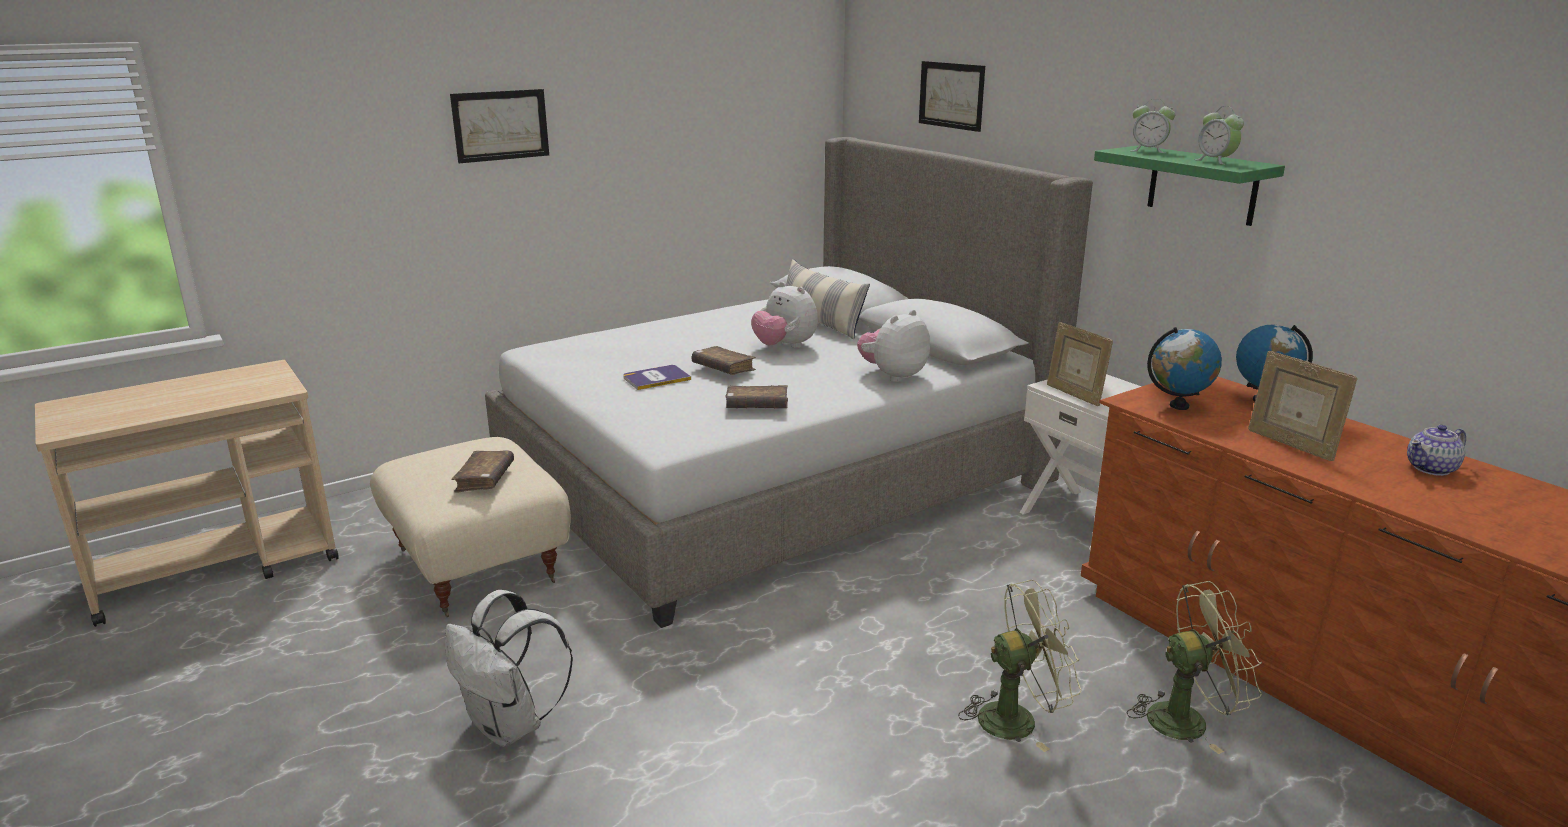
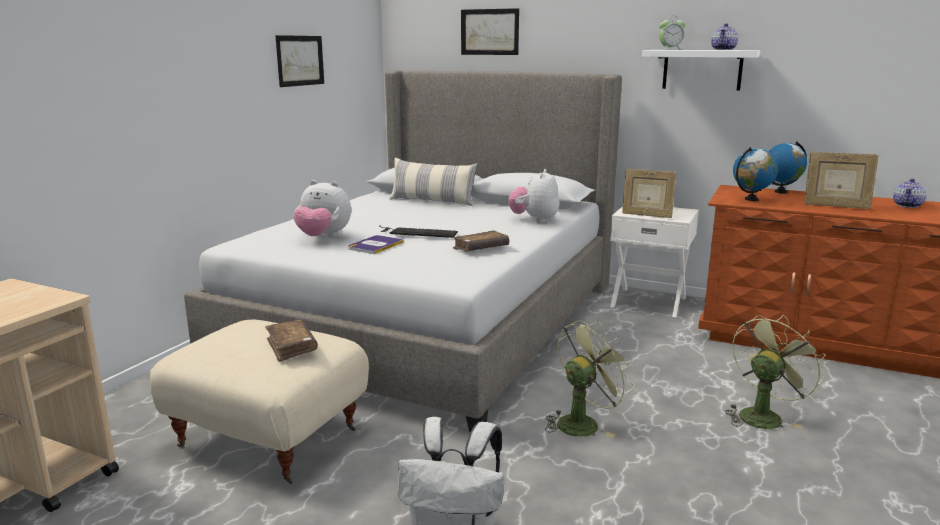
camera: 30 degrees left, 5 degrees down
(500, 125) = (172, 47): picture -> picture (300, 60)
(723, 368) = (416, 232): brown book -> keyboard
(784, 347) = (433, 216): plush toy -> plush toy (323, 237)
(1188, 719) = (837, 387): green fan -> green fan (583, 422)
(1202, 185) = (702, 69): green shelf -> white shelf
(1215, 161) = (723, 49): alarm clock -> teapot

